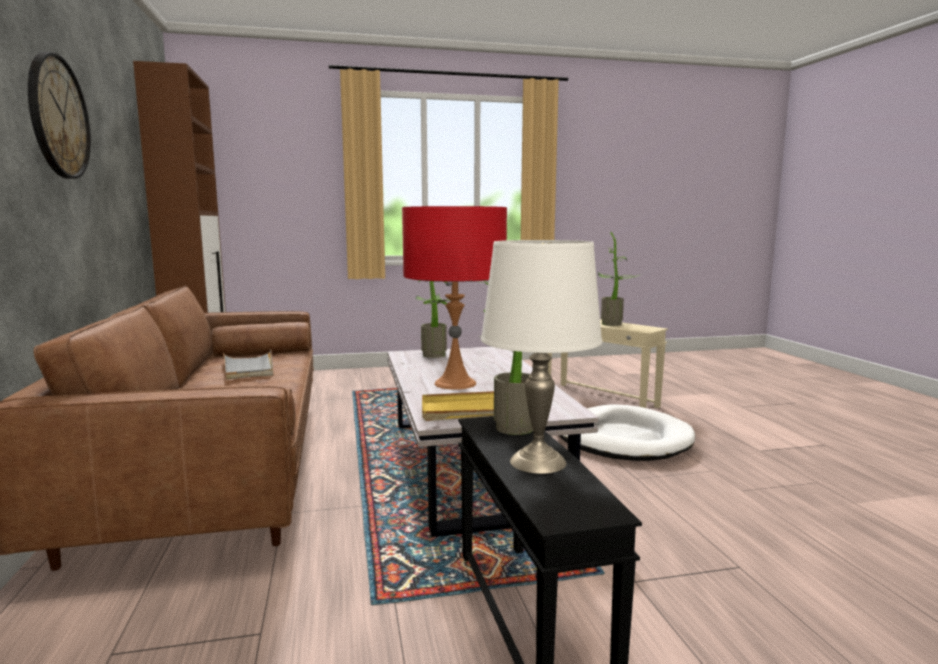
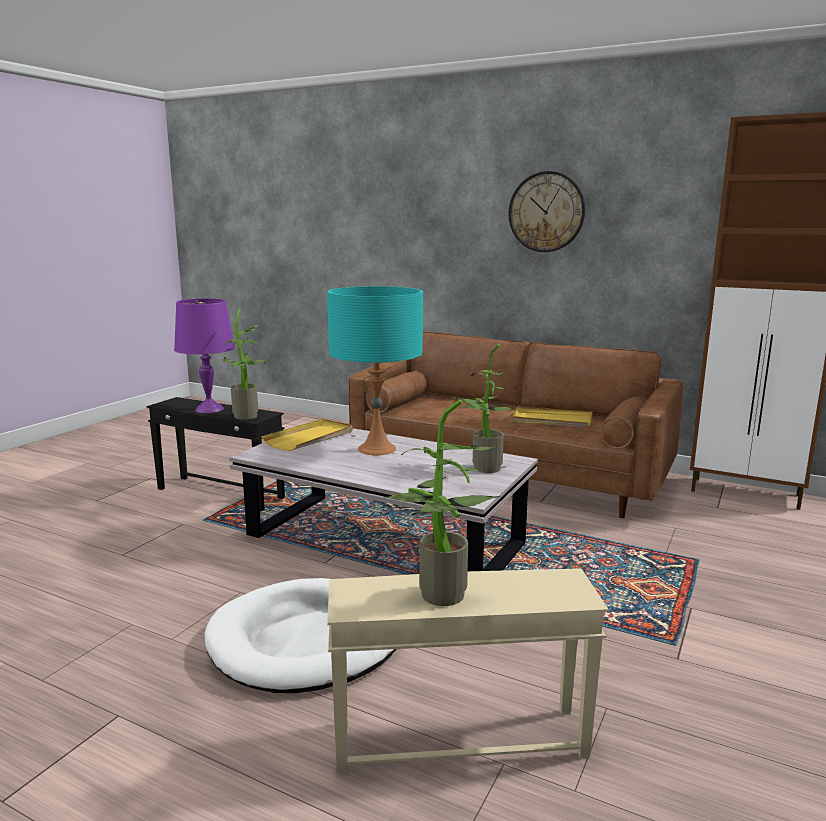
camera: 130 degrees right, 5 degrees up
(249, 367) = (550, 420): grey tray -> yellow tray
(455, 383) = (377, 449): red table lamp -> turquoise table lamp
(538, 461) = (209, 409): white table lamp -> purple table lamp

